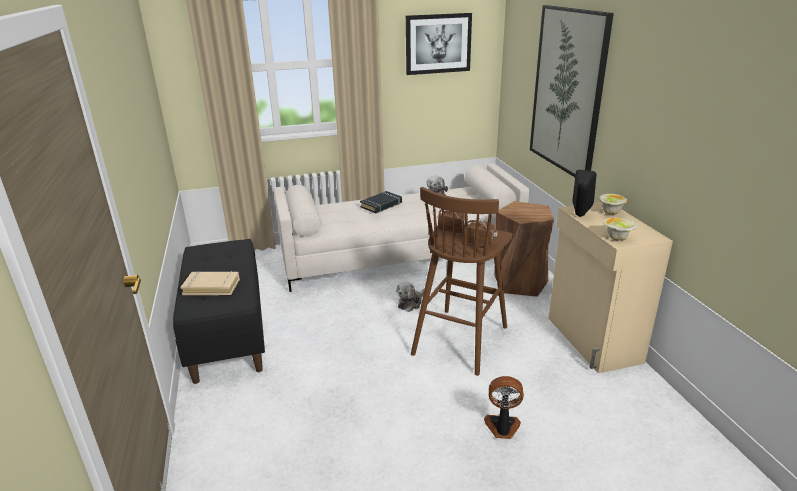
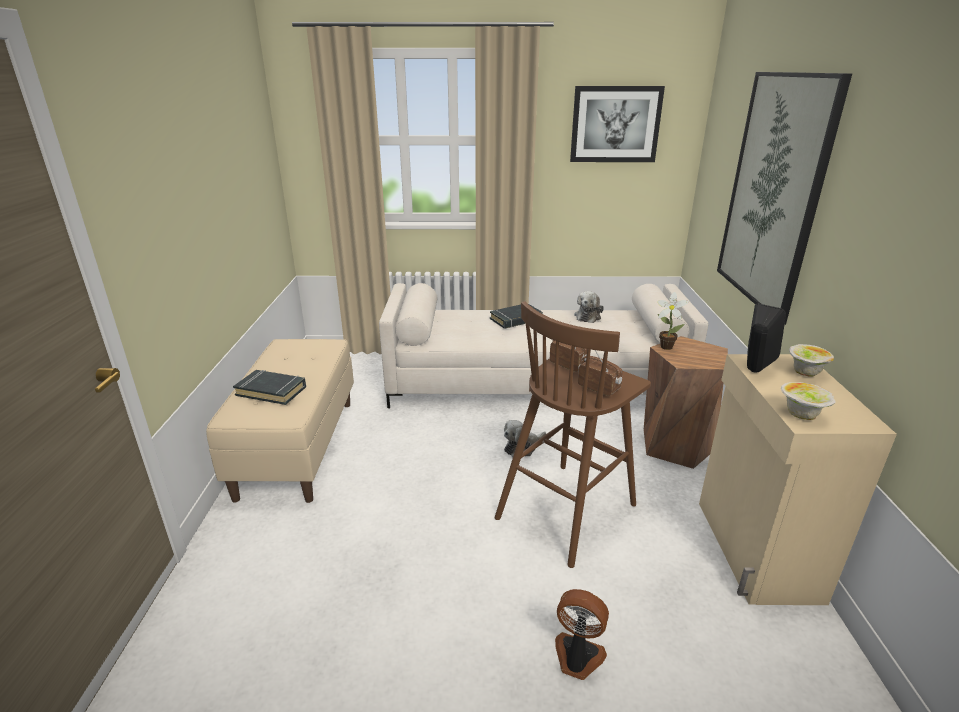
camera: 15 degrees right, 0 degrees up
(212, 286) = (271, 391): beige book -> black book
(227, 333) = (297, 446): black bench -> beige bench
(506, 209) = (664, 346): none -> potted plant

